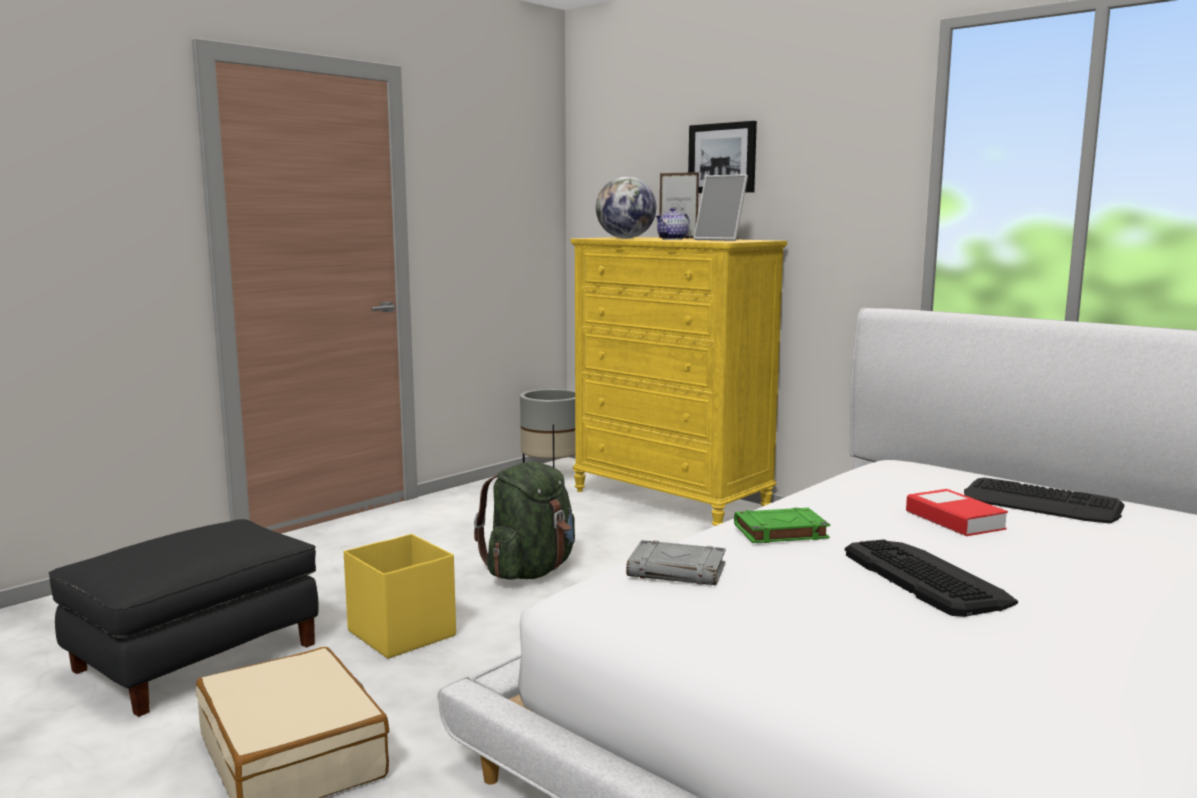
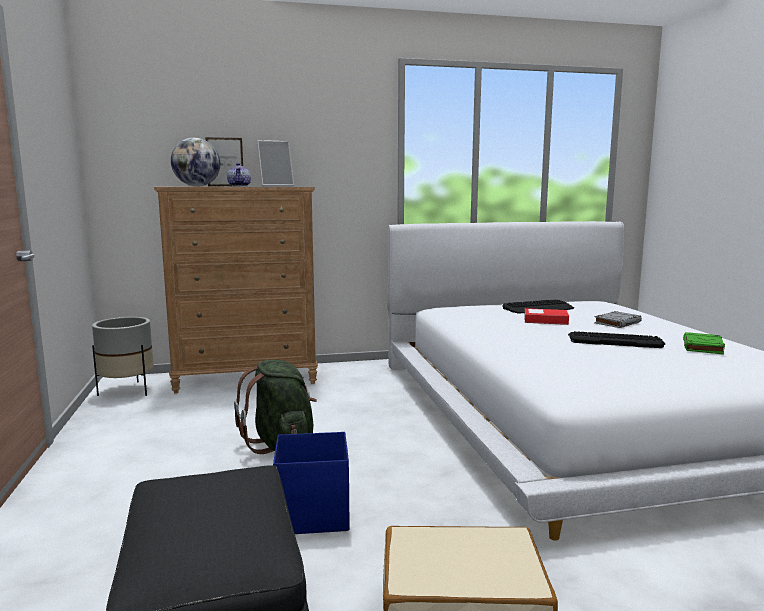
camera: 55 degrees left, 0 degrees up
(401, 633) = (311, 514): yellow storage box -> blue storage box
(671, 499) = (247, 378): yellow dresser -> brown dresser
(678, 570) = (564, 369): grey book -> grey book (617, 323)
(722, 158) = (249, 129): picture -> none
(779, 532) = (528, 343): green book -> green book (703, 347)

